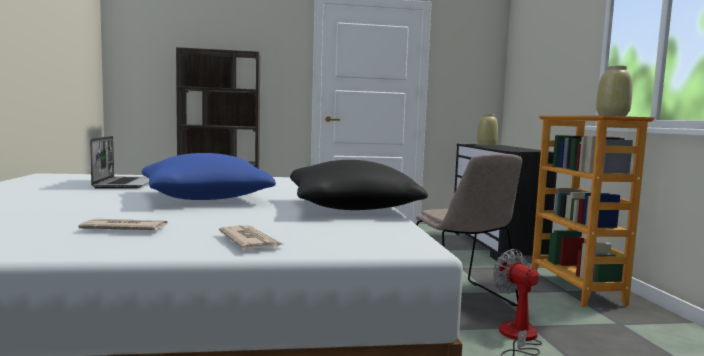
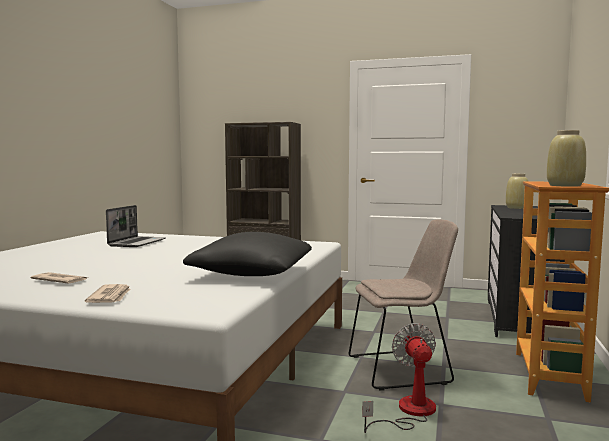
camera: 25 degrees right, 0 degrees up
(206, 198) = (163, 258): blue pillow -> none
(462, 300) = (402, 369): beige chair -> beige chair turned 105 degrees counterclockwise

